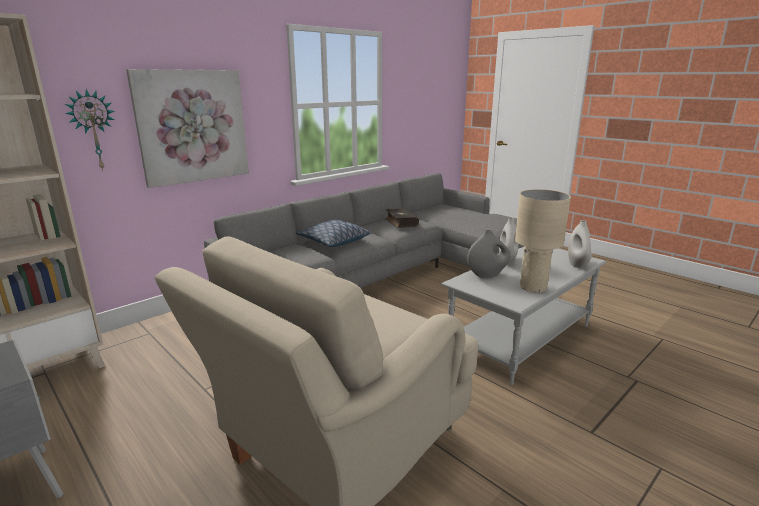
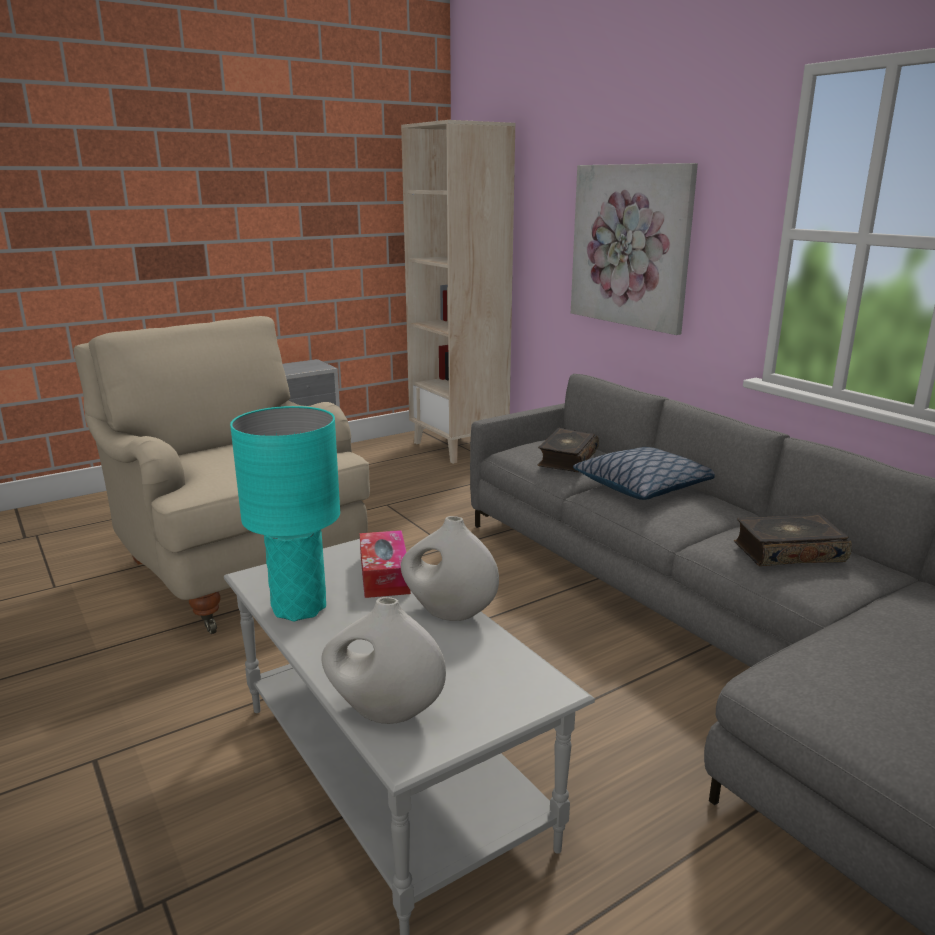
camera: 100 degrees right, 0 degrees up
(93, 130) = (549, 234): wall clock -> none
(293, 255) = (566, 459): none -> book
(487, 275) = (384, 575): grey vase -> tissue box
(532, 287) = (299, 607): beige table lamp -> turquoise table lamp

